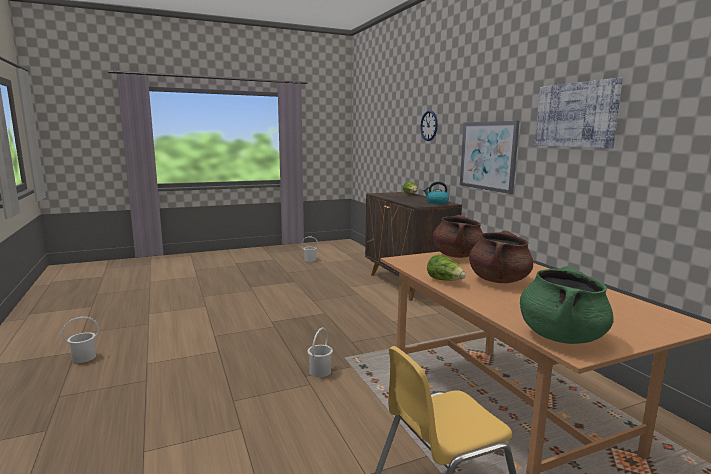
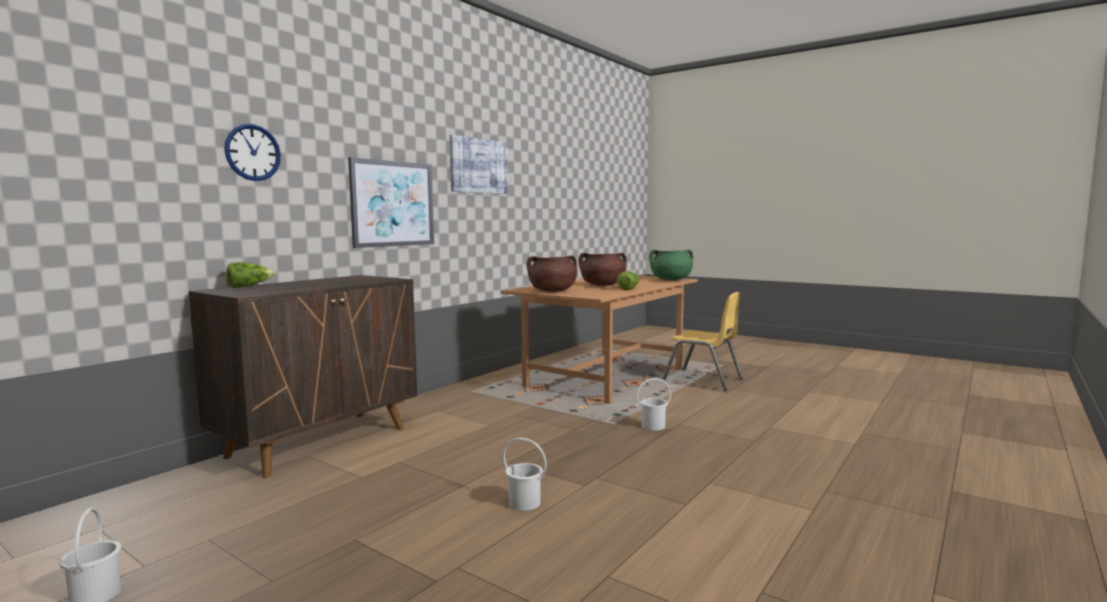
camera: 120 degrees left, 5 degrees down
(84, 357) = (913, 568): white bucket -> white bucket (524, 503)
(436, 203) = (359, 278): kettle -> none

